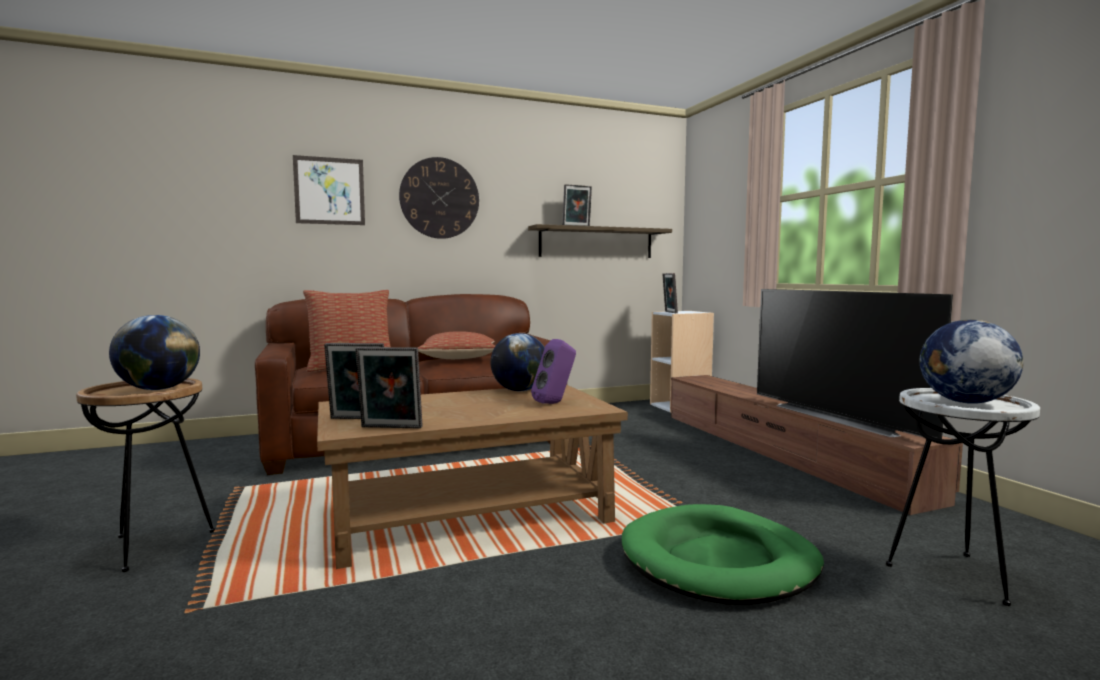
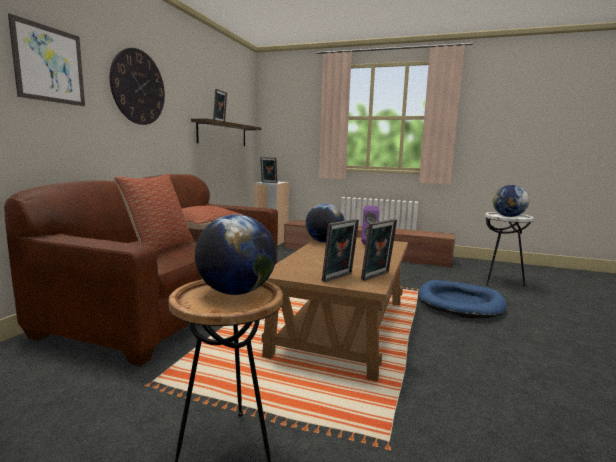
camera: 50 degrees left, 5 degrees up
(719, 561) = (460, 303): green dog bed -> blue dog bed
(840, 418) = (404, 232): television -> none

